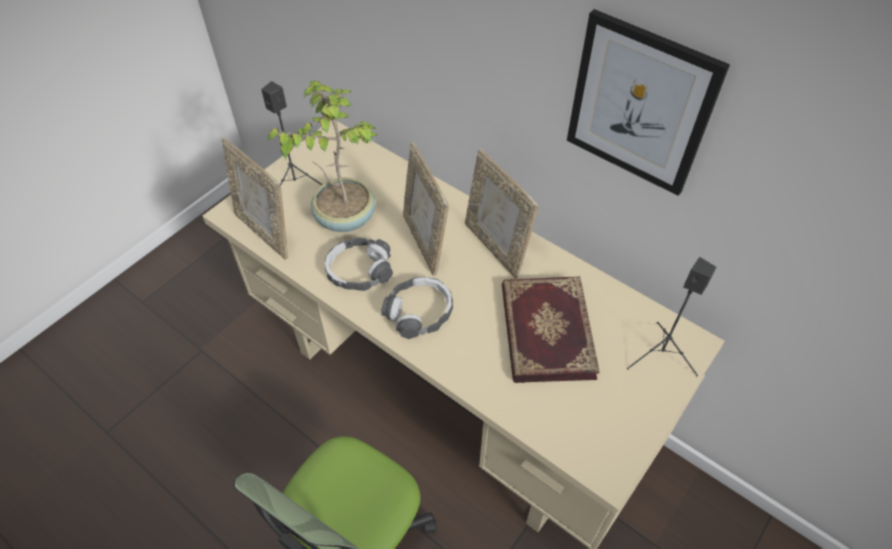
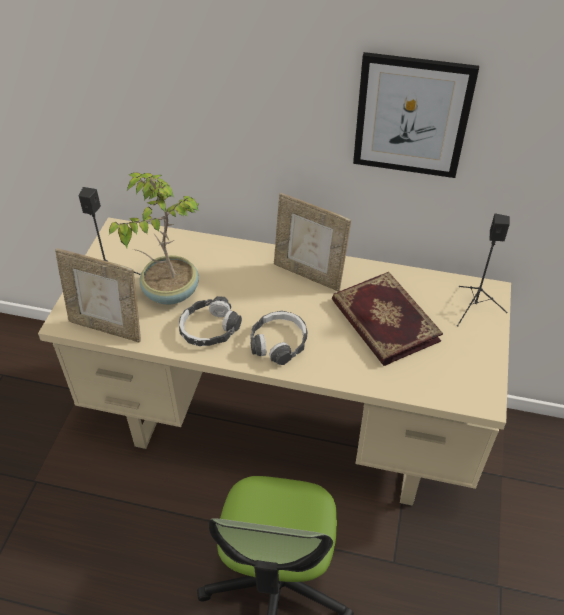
camera: 25 degrees left, 5 degrees down
(425, 243) = (250, 289): picture frame -> none

